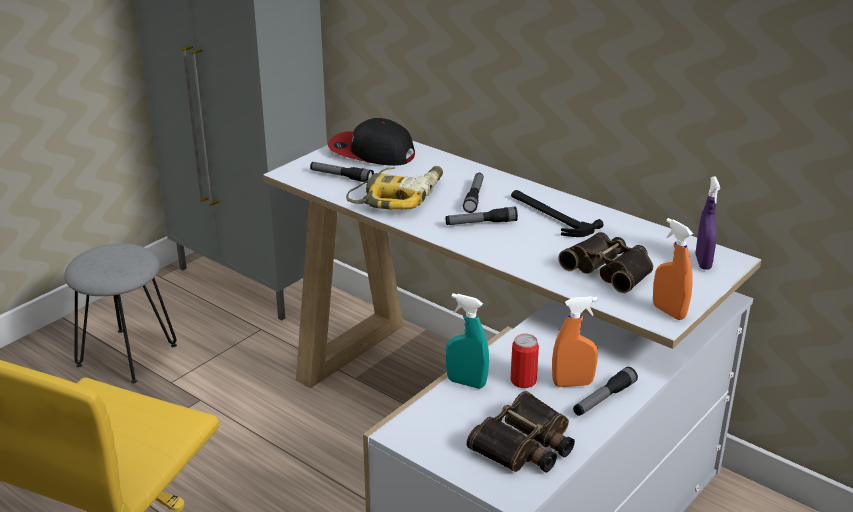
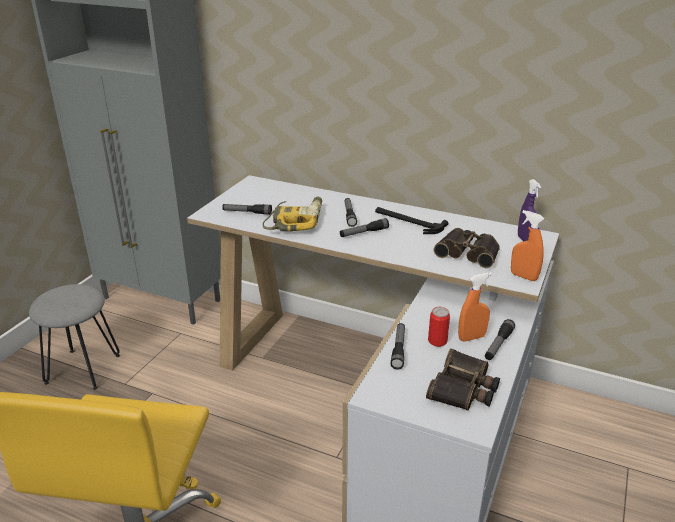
camera: 15 degrees left, 0 degrees up
(371, 152) = (260, 193): cap -> none
(466, 383) = (398, 349): turquoise spray bottle -> flashlight

